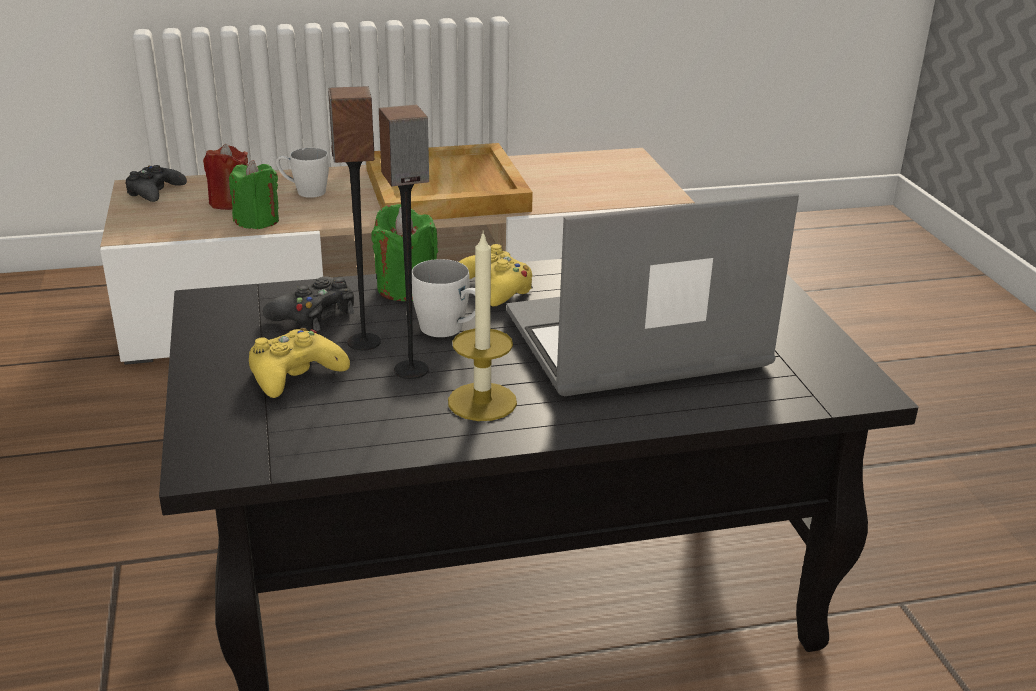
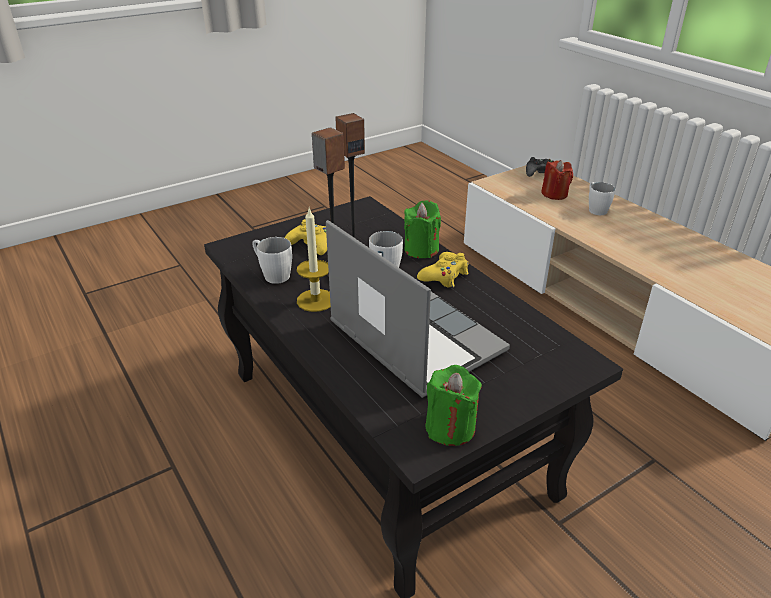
camera: 70 degrees right, 5 degrees up
(257, 221) = (542, 208): green candle -> green candle (450, 428)
(314, 315) = (371, 233): black game controller -> none
(363, 430) = (272, 274): none -> white mug
(447, 190) = (663, 251): beige tray -> none

